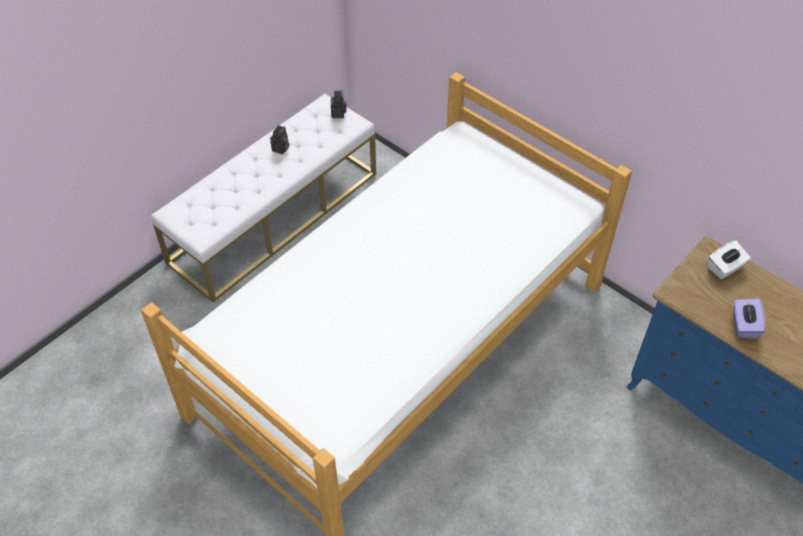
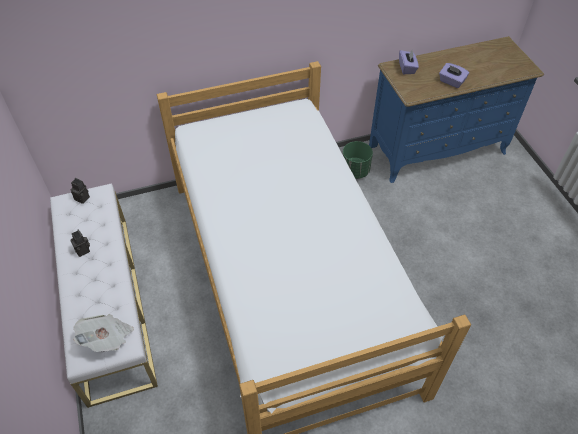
camera: 60 degrees left, 0 degrees up
(200, 218) = (107, 338): none -> newspaper
(613, 340) = (355, 171): none -> green planter
(725, 268) = (407, 68): white tissue box -> purple tissue box

